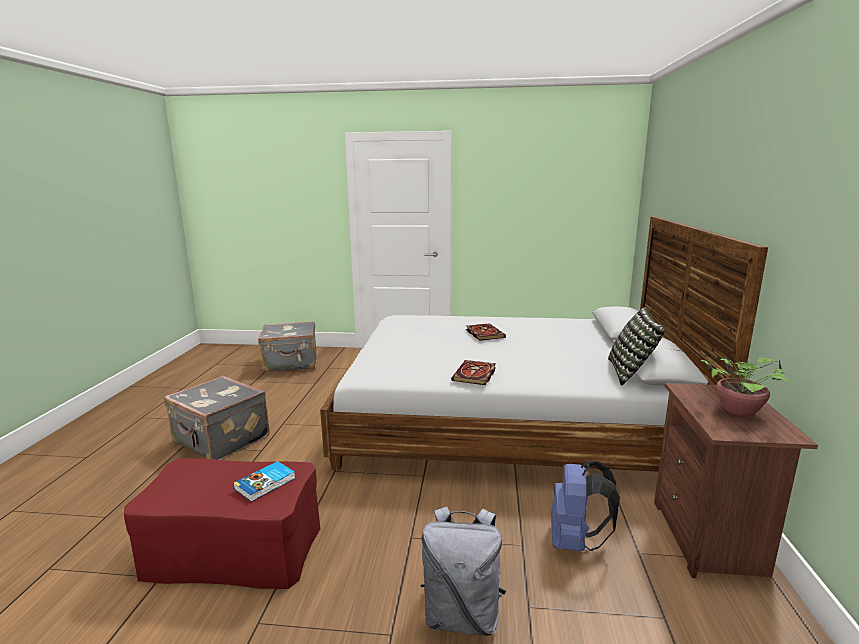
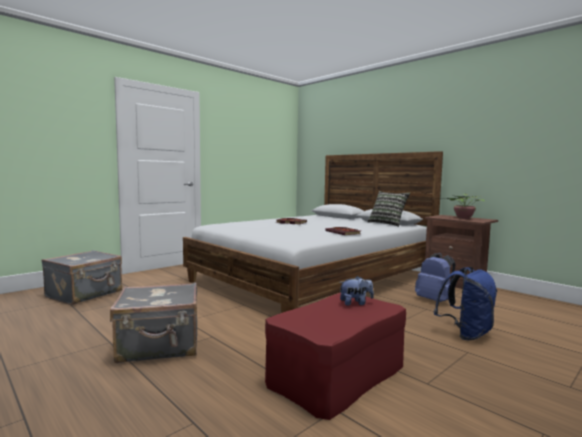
camera: 50 degrees left, 10 degrees down
(266, 483) = (355, 303): book -> plush toy
(462, 615) = (466, 334): grey backpack -> blue backpack

